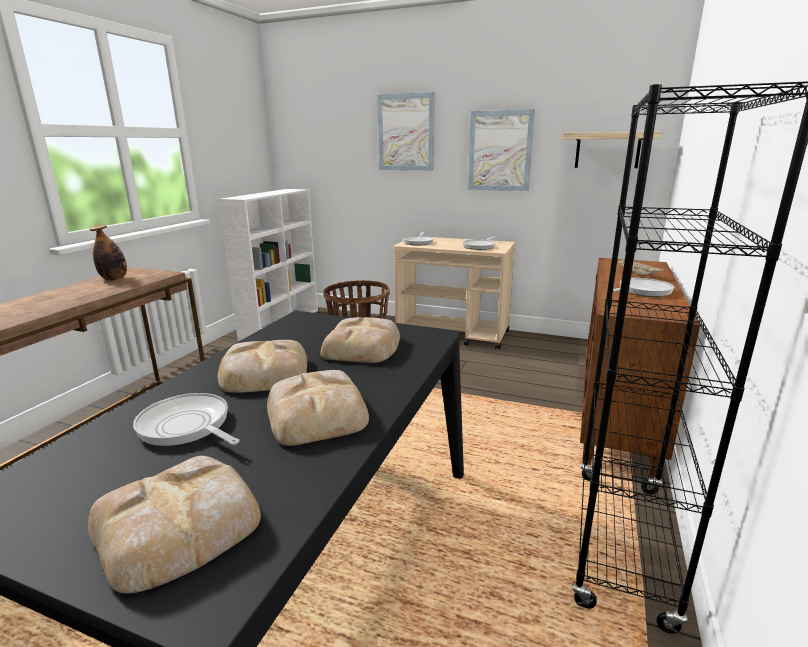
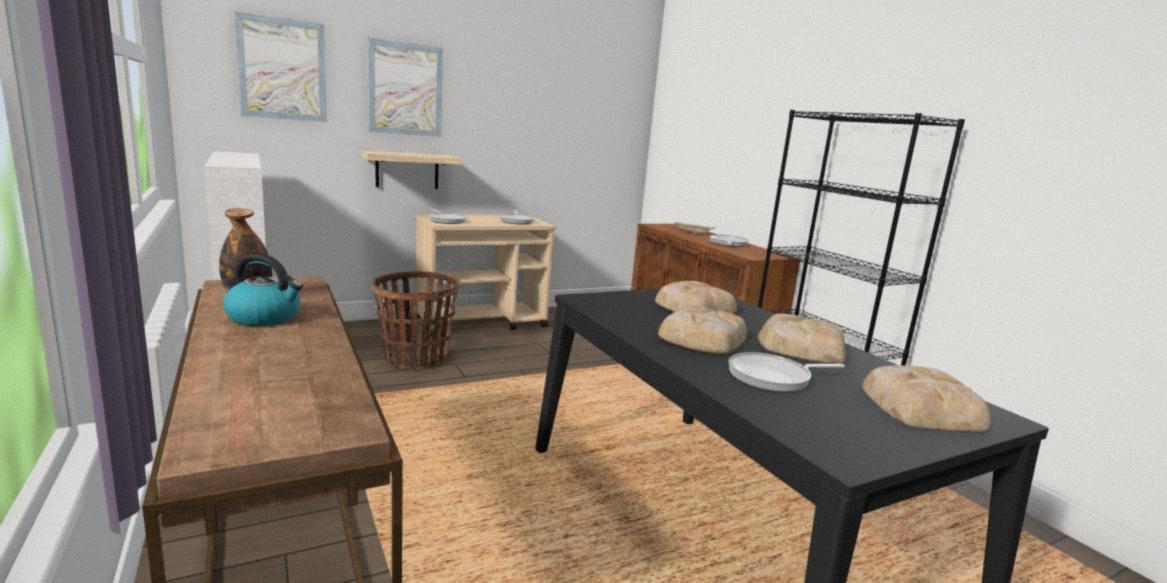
camera: 50 degrees left, 5 degrees down
(81, 291) = (265, 317): none -> kettle
(500, 151) = (513, 121): picture -> picture (282, 69)
(607, 150) = (604, 128): shelf -> shelf (407, 170)

